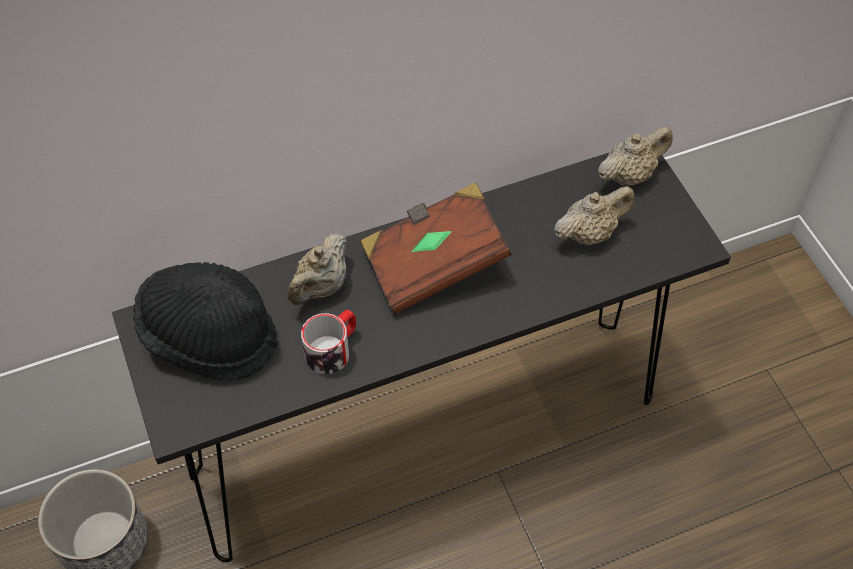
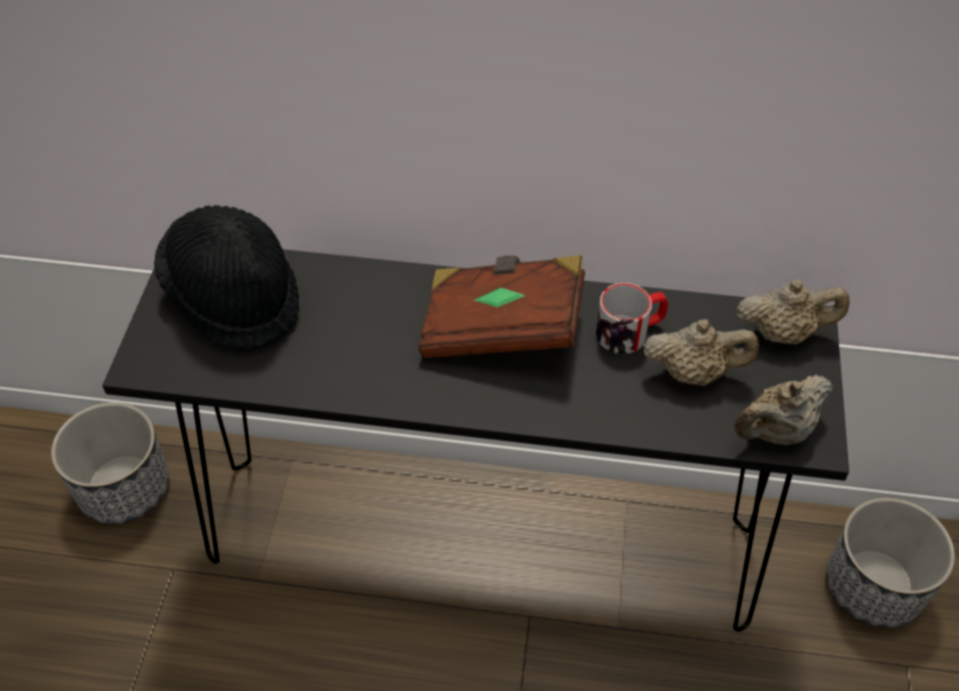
camera: 30 degrees right, 5 degrees down
(321, 287) = (372, 300): beige teapot -> beige teapot (776, 431)
(333, 349) = (339, 364): mug -> mug (630, 332)
(716, 325) = (874, 586): none -> planter

